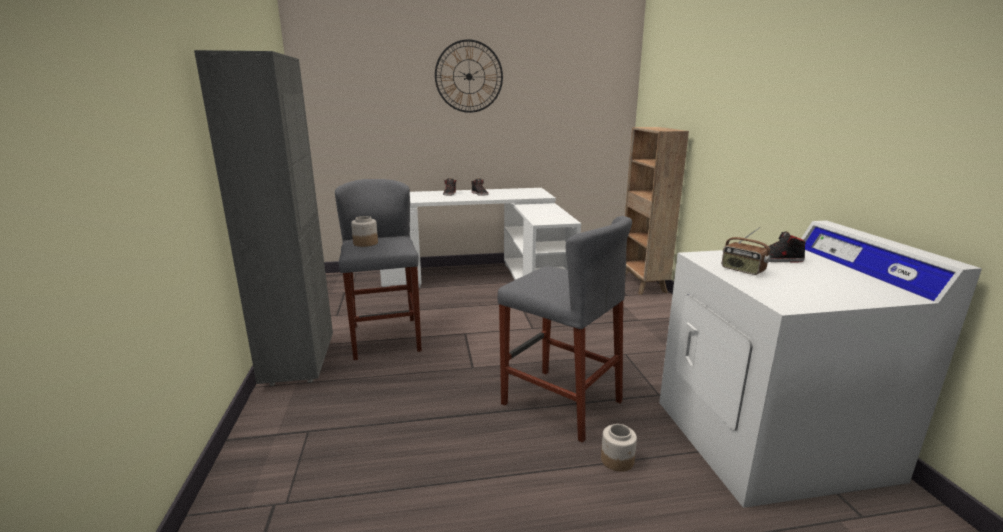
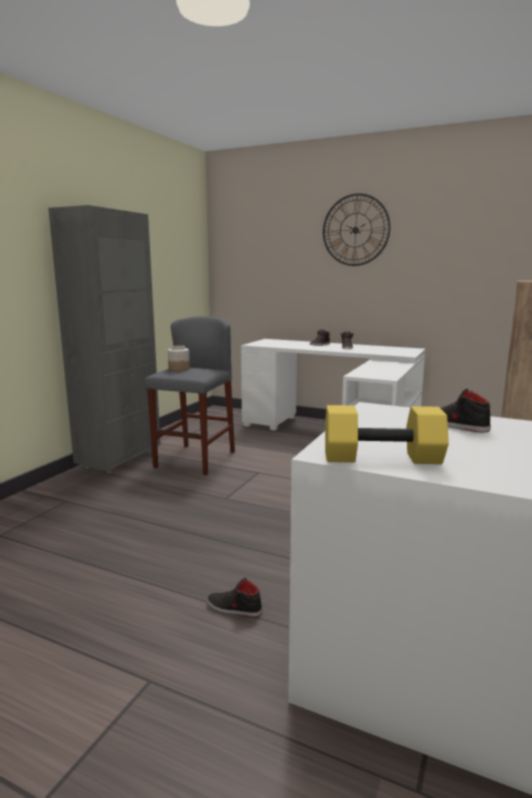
camera: 35 degrees right, 5 degrees down
(561, 402) = (256, 547): grey stool -> none
(617, 460) = (234, 608): jar -> black shoe
(742, 270) = (378, 424): radio -> none
(815, 297) = (382, 457): none -> yellow dumbbell

